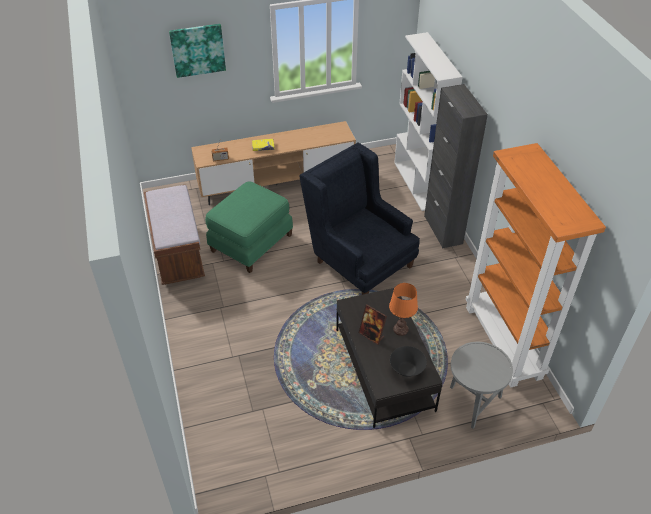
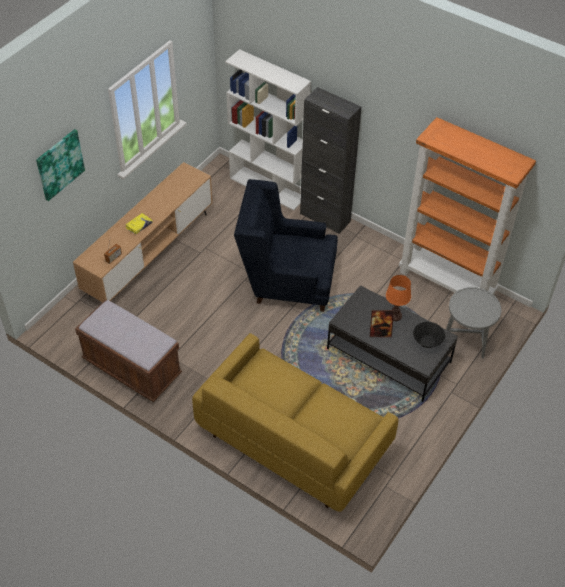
camera: 40 degrees left, 5 degrees up
(232, 383) = (293, 440): none -> yellow sofa
(250, 242) = (184, 319): green ottoman -> none

